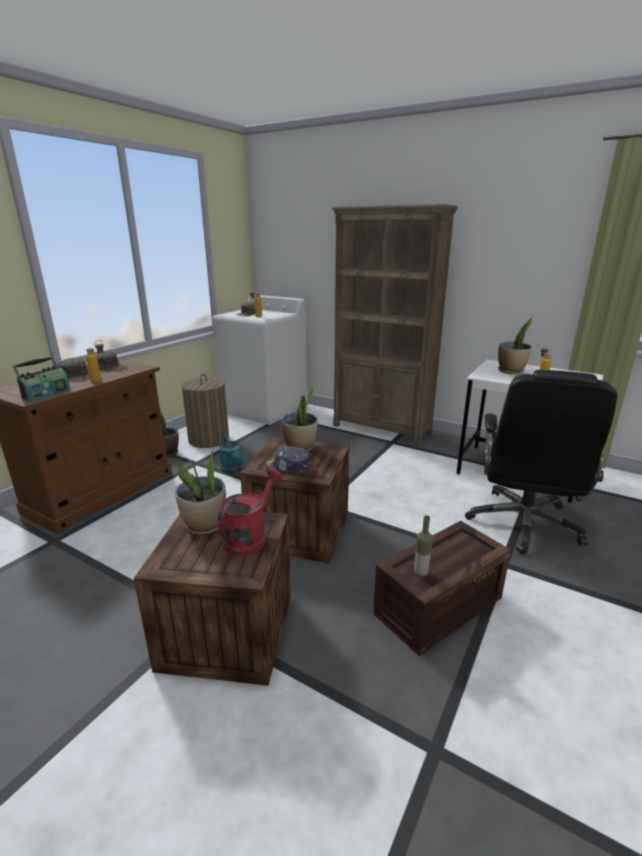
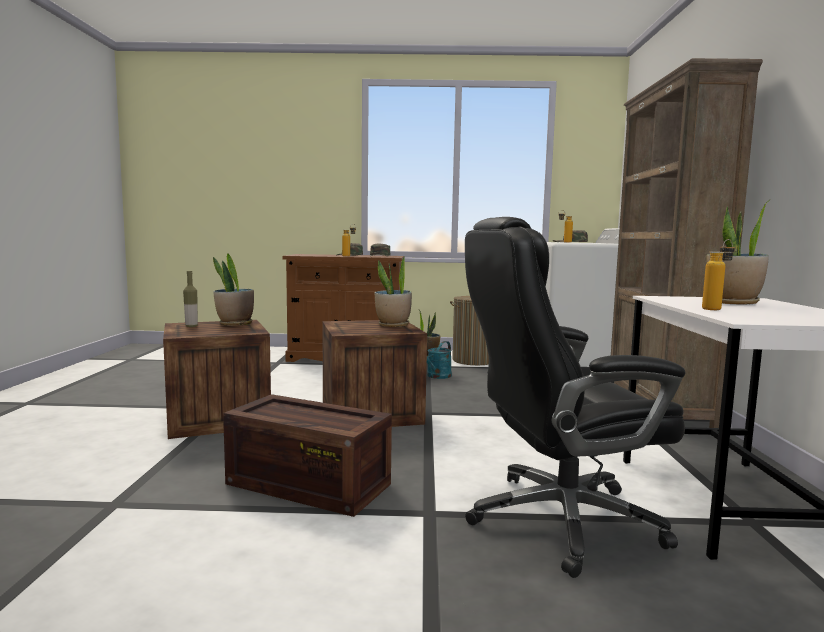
camera: 60 degrees right, 15 degrees down
(46, 394) = (307, 255): radio -> none
(249, 537) = (227, 331): red watering can -> none
(288, 467) = (349, 326): cap -> none
(421, 573) = (274, 410): bottle -> bottle (191, 326)

